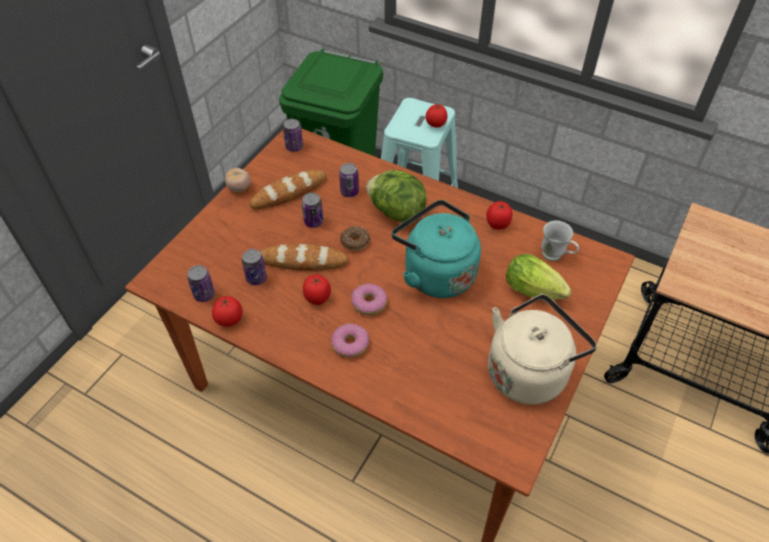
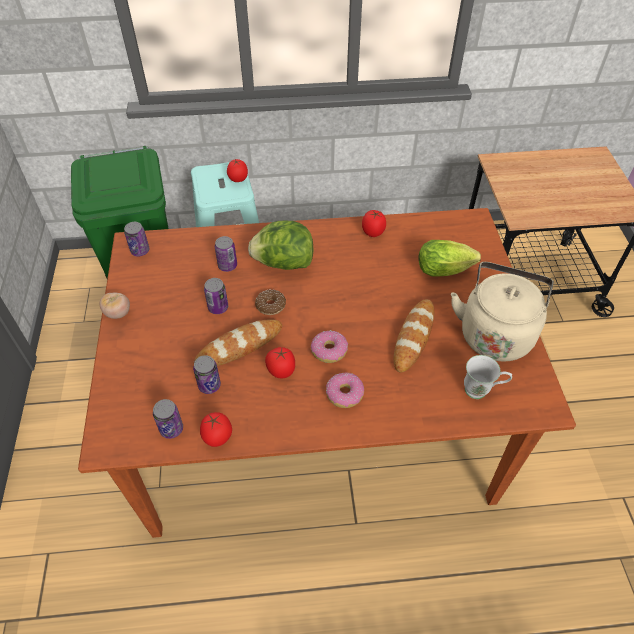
camera: 35 degrees left, 0 degrees up
(289, 192) = (171, 293): bread -> bread (413, 337)
(435, 273) = (360, 296): turquoise kettle -> none
(556, 257) = (437, 236): white mug -> white mug (481, 391)

